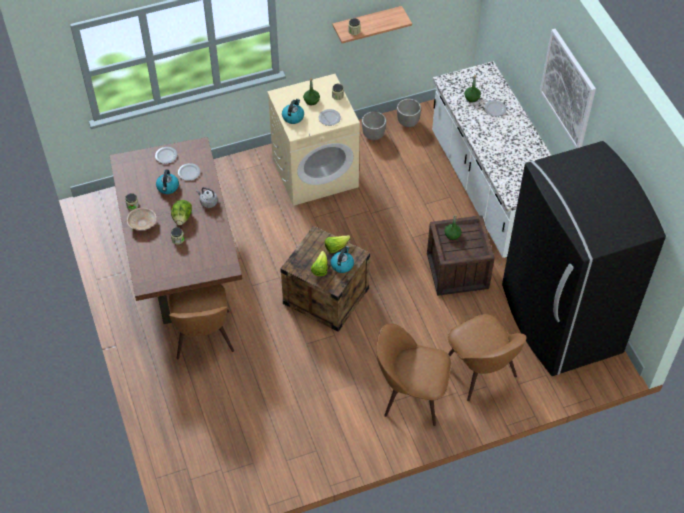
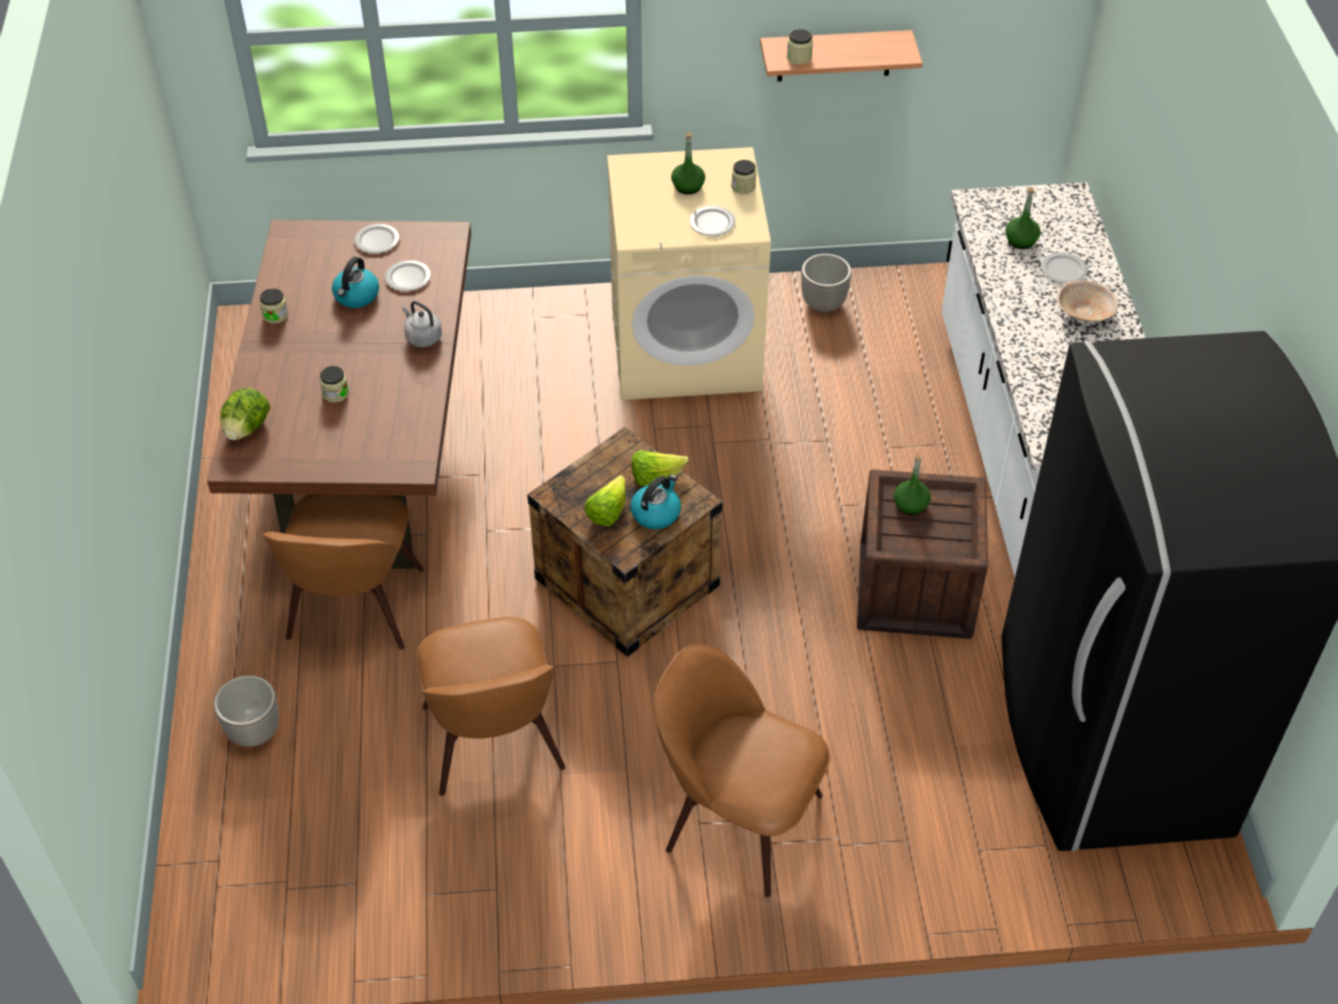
camera: 15 degrees right, 5 degrees down
(143, 223) = (281, 351): beige bowl -> beige bowl (1085, 313)
(182, 218) = (360, 356): lettuce -> lettuce (247, 428)
(293, 117) = (640, 208): kettle -> none
(407, 122) = (899, 293): planter -> planter (253, 731)
(480, 372) = (903, 807): brown chair -> brown chair (494, 743)
(568, 89) = (1214, 221): picture -> none

